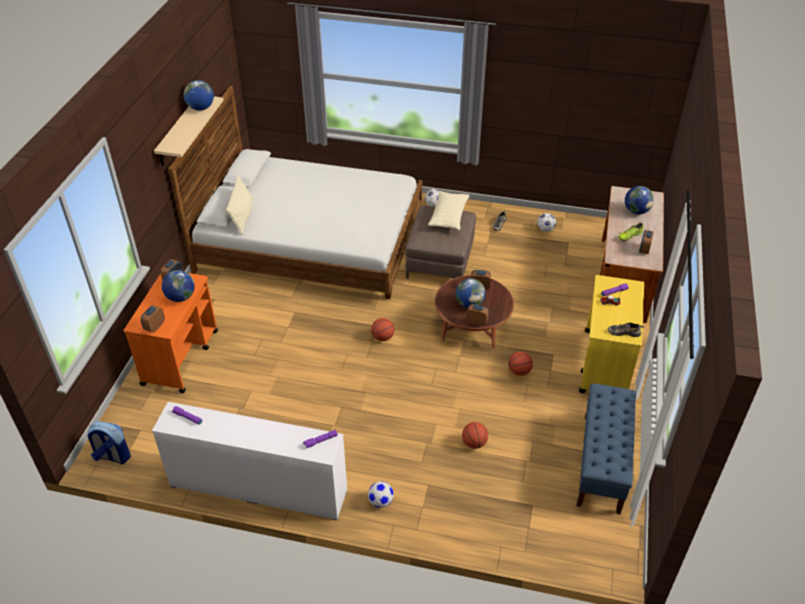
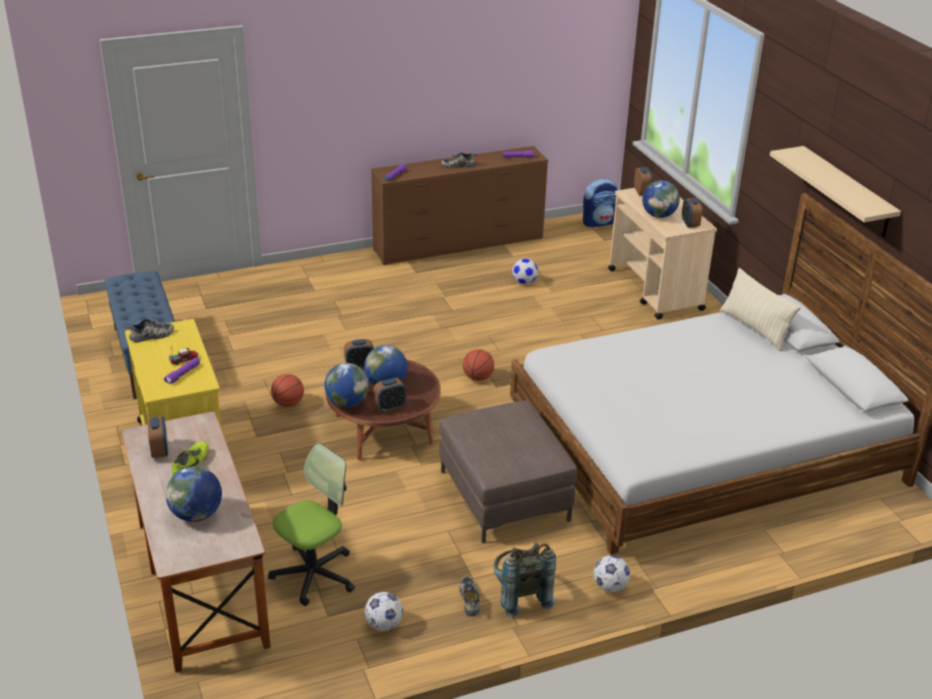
camera: 145 degrees right, 10 degrees down
(181, 357) = (655, 290): orange cart -> beige cart
(201, 108) = (858, 197): globe -> globe (347, 402)
(250, 431) = (458, 165): none -> shoe
(258, 487) = (459, 244): white dresser -> brown dresser
(381, 501) = (347, 269): football -> football (524, 282)
(448, 216) = (512, 456): beige pillow -> none
(474, 443) = (293, 329): basketball -> none
(476, 217) = (519, 596): none -> grey backpack
(564, 262) = (314, 574): none -> office chair

